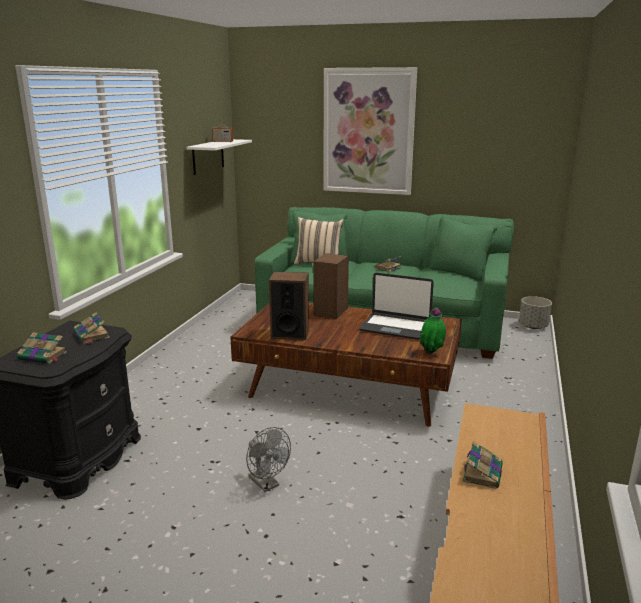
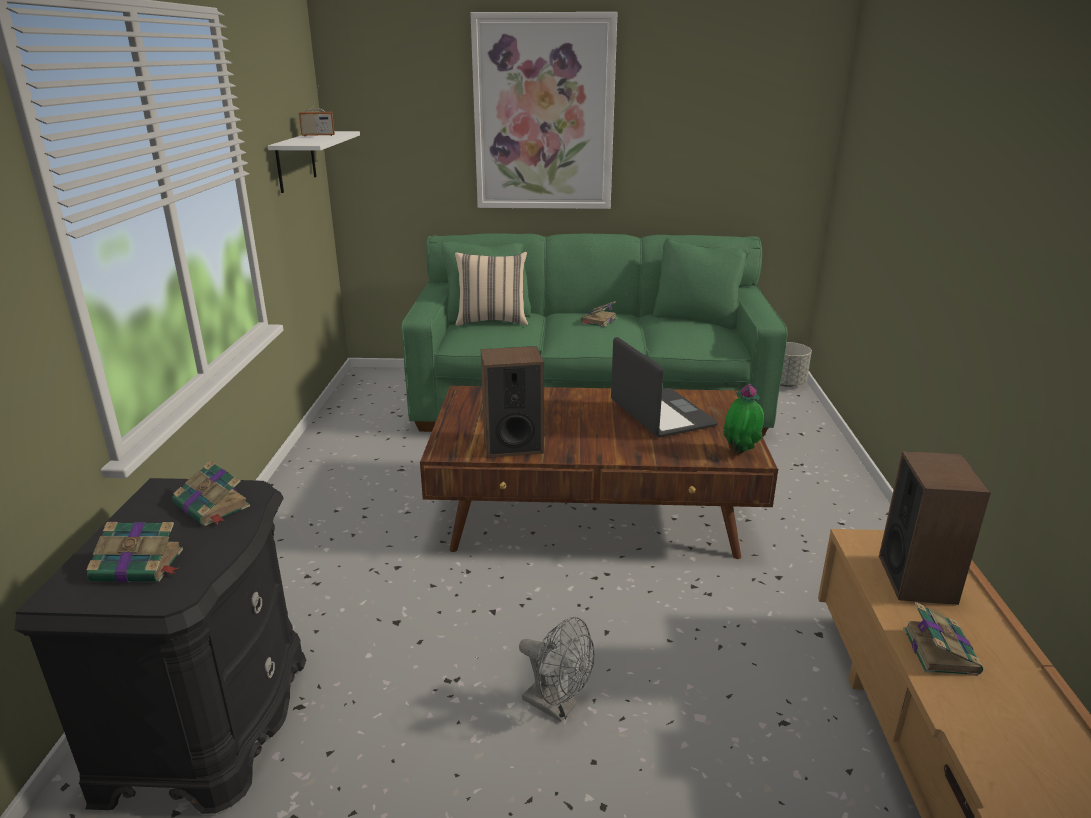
camera: 15 degrees left, 5 degrees up
(331, 311) = (551, 399): speaker -> speaker (917, 579)
(395, 327) = (661, 414): laptop -> laptop turned 120 degrees counterclockwise

